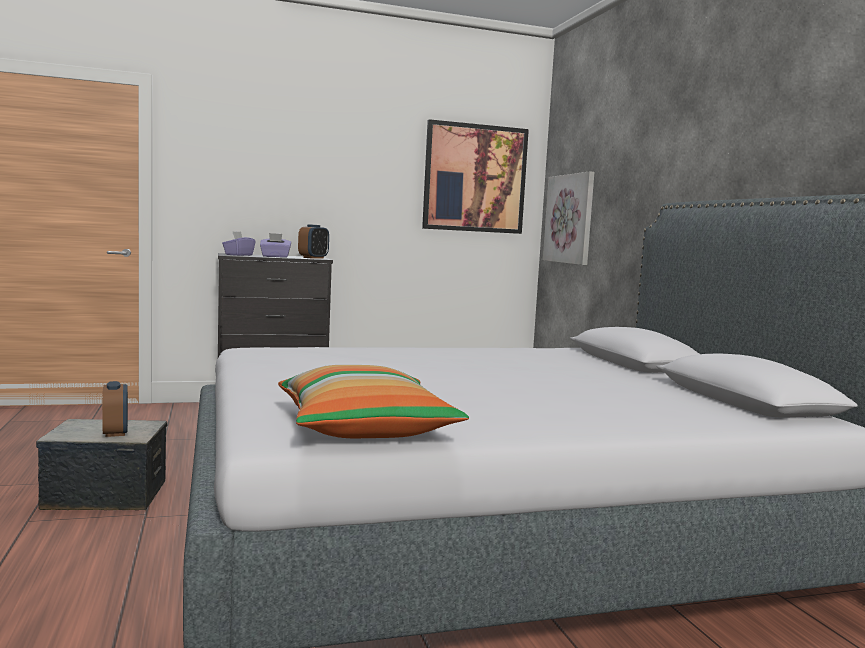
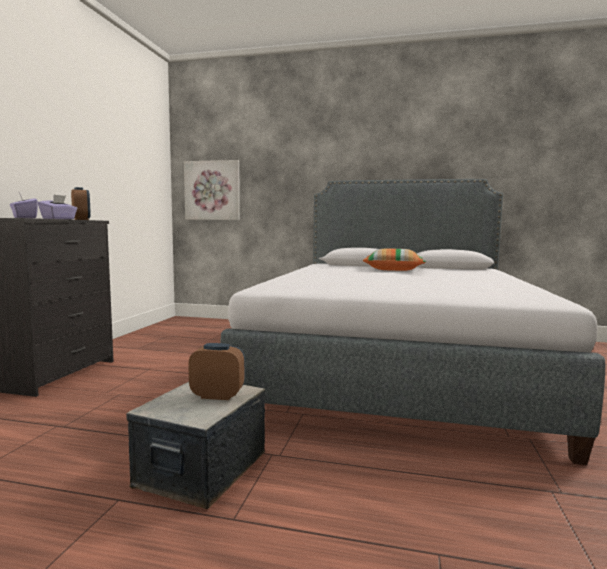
camera: 60 degrees left, 0 degrees up
(365, 428) = (527, 293): pillow -> pillow (393, 270)
(475, 178) = (141, 157): picture -> none

